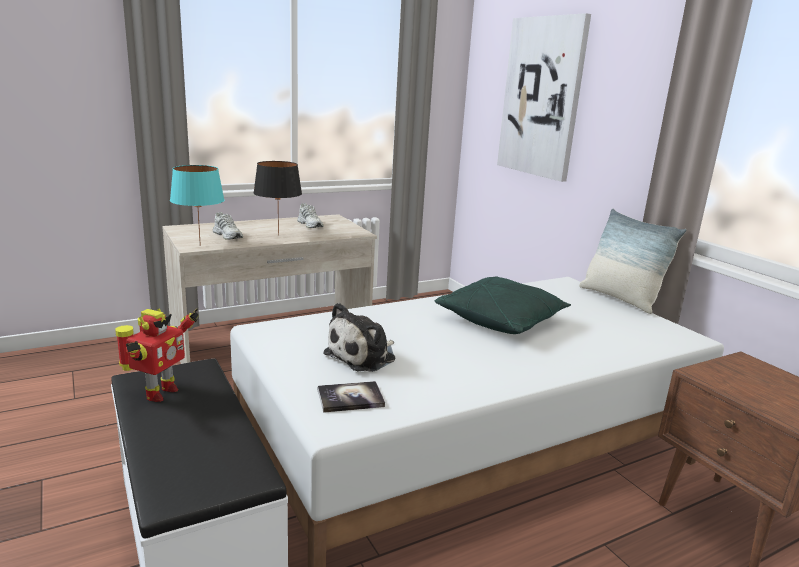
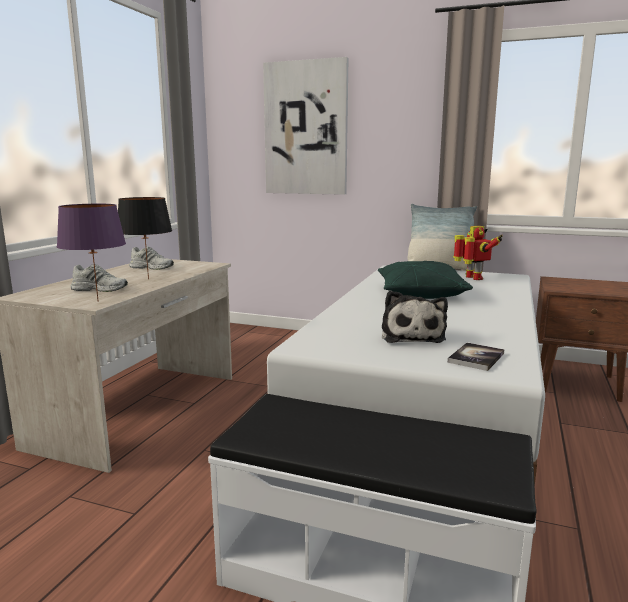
camera: 40 degrees left, 5 degrees down
(158, 393) = (296, 433): toy robot -> toy robot (472, 278)
(199, 245) = (97, 301): turquoise table lamp -> purple table lamp

